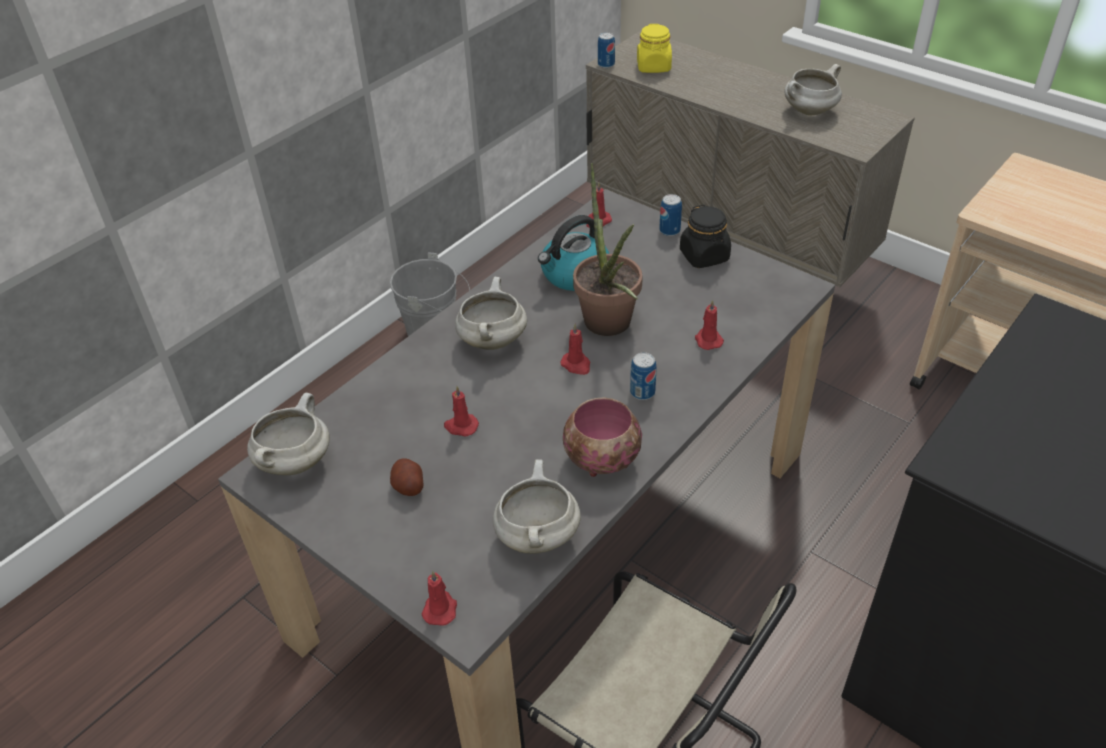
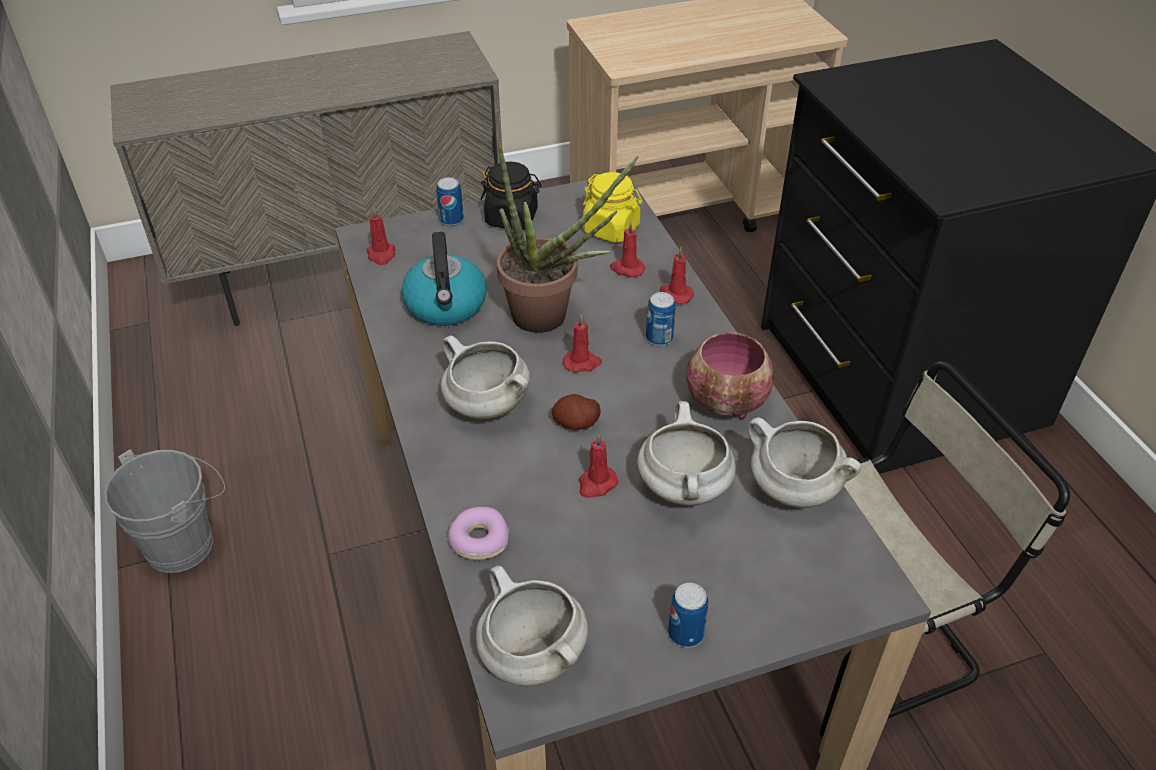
camera: 60 degrees left, 0 degrees up
(371, 395) = (478, 540): none -> donut
(408, 486) = (653, 563): potato -> potato (576, 423)
(440, 609) = (843, 603): red candle -> red candle (675, 294)
(606, 64) = (136, 130): can -> can (685, 633)
(653, 67) = (189, 107): yellow jar -> yellow jar (611, 229)
(809, 111) = (391, 68): white cooking pot -> white cooking pot (685, 489)

